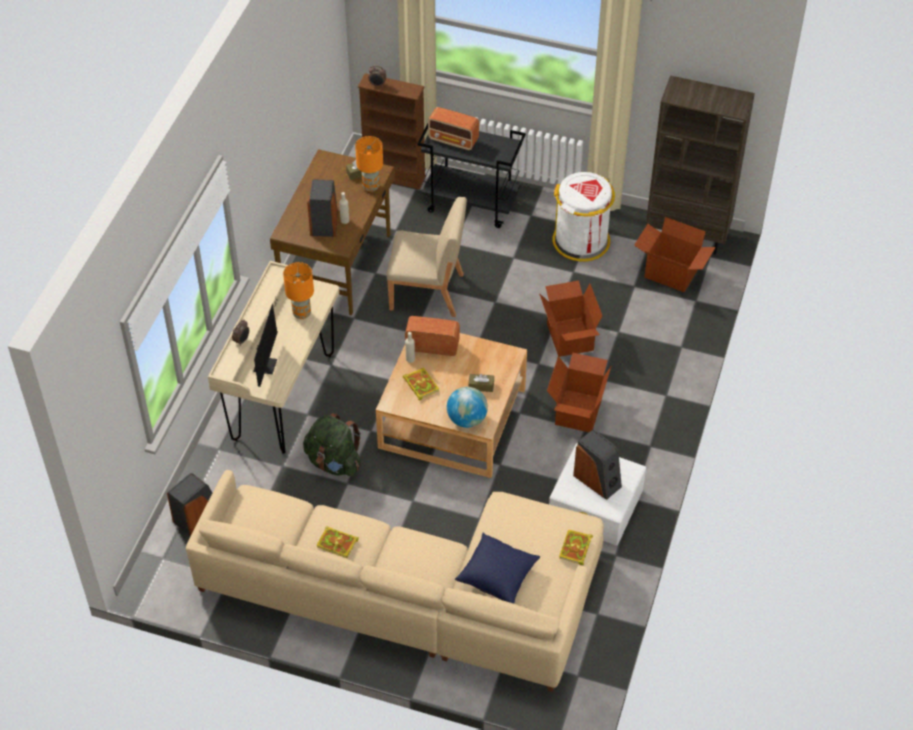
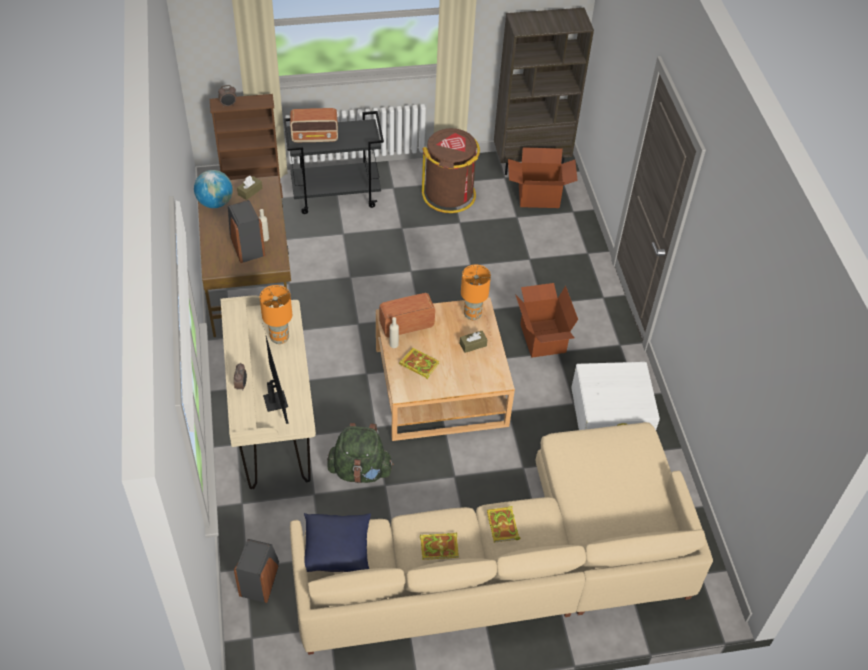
camera: 30 degrees left, 0 degrees up
(371, 187) = (269, 200): orange table lamp -> orange table lamp (472, 315)
(428, 292) = (347, 283): beige chair -> none
(467, 419) = (481, 380): globe -> globe (215, 203)
(497, 575) = (602, 513): blue pillow -> blue pillow (337, 549)
(569, 337) = (492, 278): cardboard box -> none
(575, 549) = (651, 458): book -> book (503, 526)
(581, 241) = (449, 195): white trash can -> brown trash can
(597, 480) = (616, 389): speaker -> none

